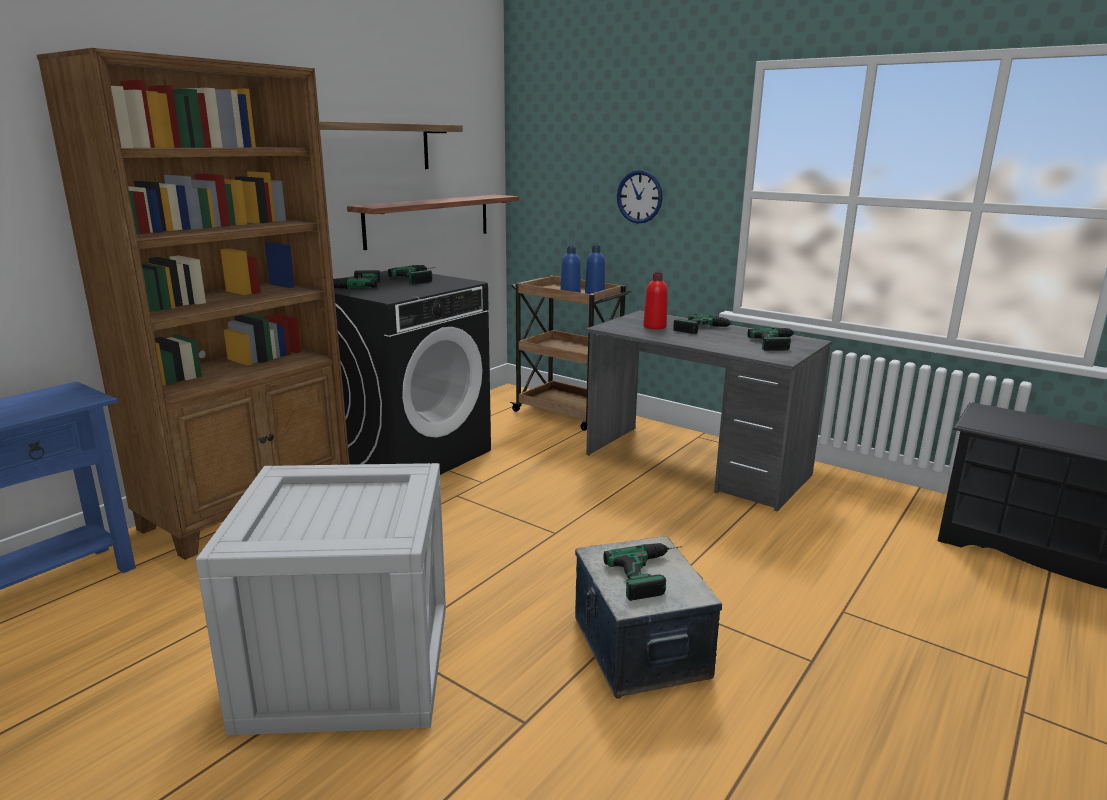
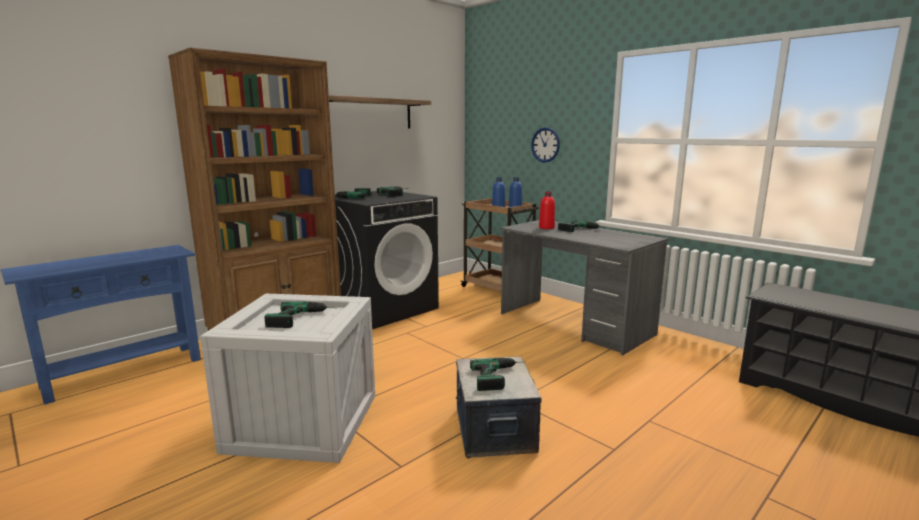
camera: 10 degrees right, 5 degrees down
(428, 220) = (409, 160): shelf -> none
(782, 343) = (630, 238): power drill -> power drill (303, 318)

